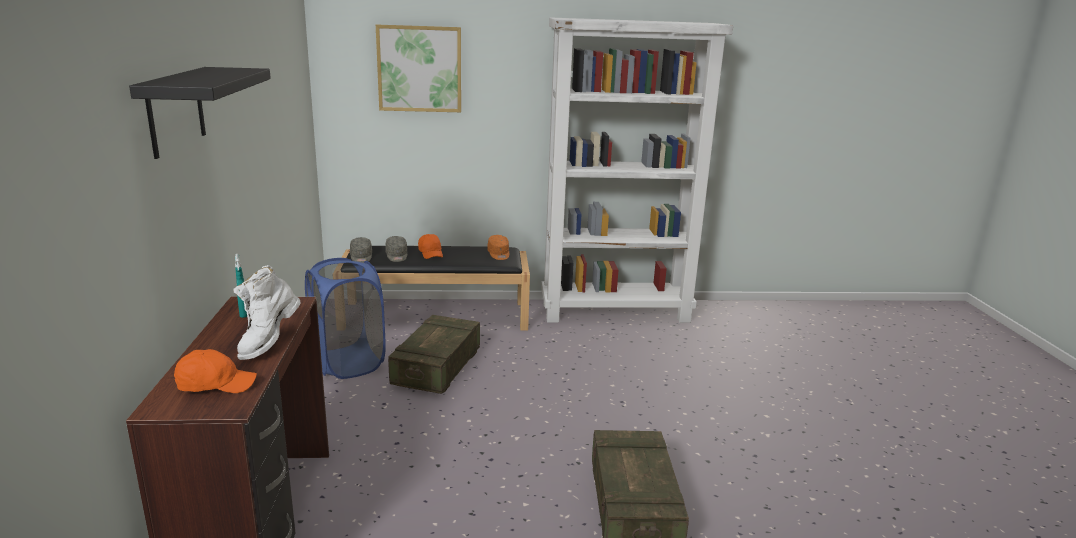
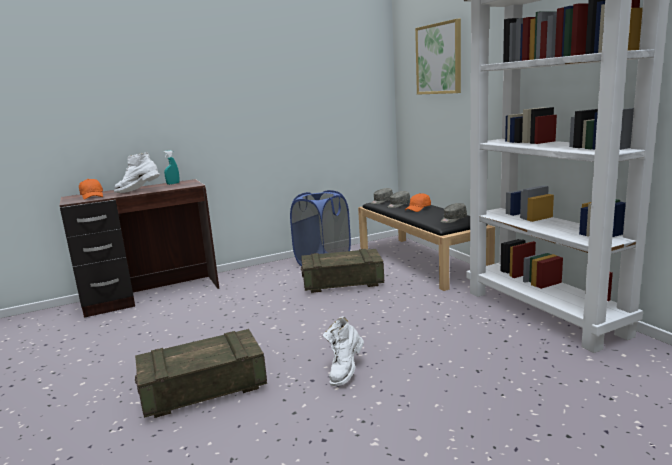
camera: 70 degrees right, 5 degrees down
(176, 111) = (146, 73): black shelf -> none
(499, 254) = (453, 219): orange cap -> grey cap
(652, 419) = (345, 371): none -> white boot

